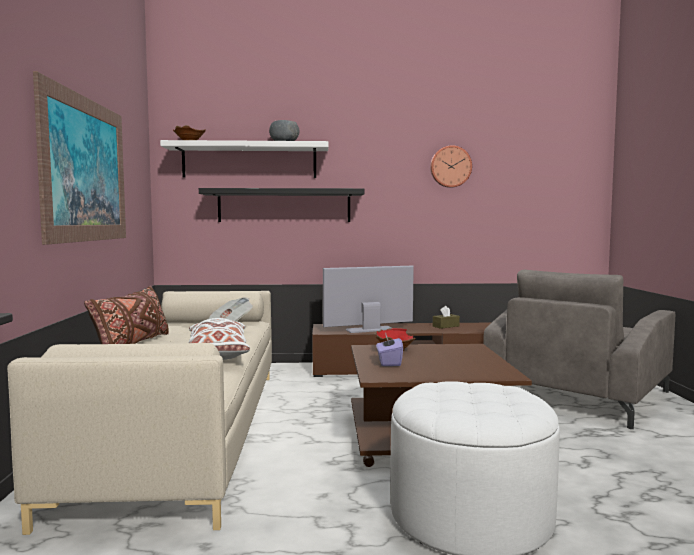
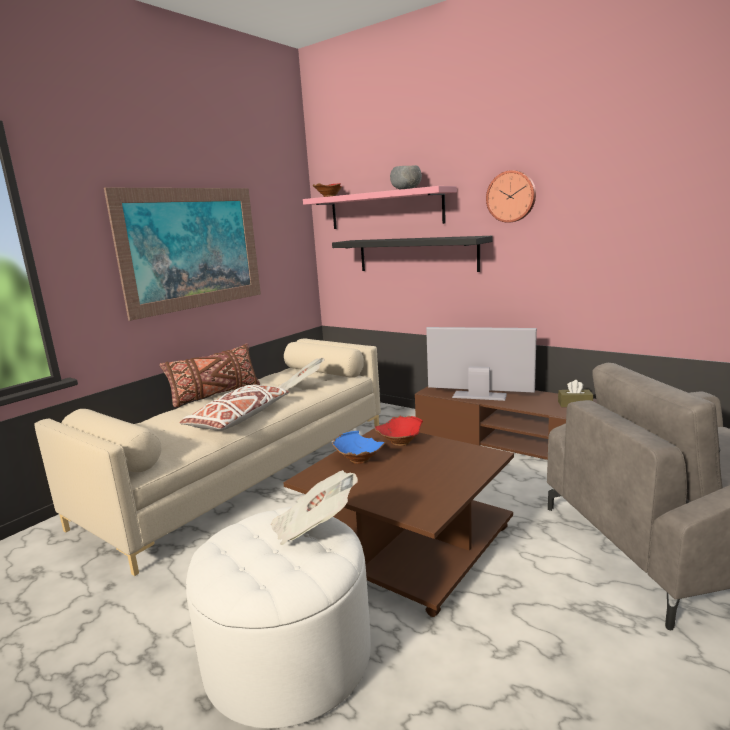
camera: 40 degrees right, 10 degrees up
(249, 161) = (385, 209): white shelf -> pink shelf
(389, 362) = (358, 460): purple tissue box -> blue bowl
(450, 166) = (604, 199): wall clock -> wall clock (511, 196)
(472, 385) = (314, 527): none -> newspaper

